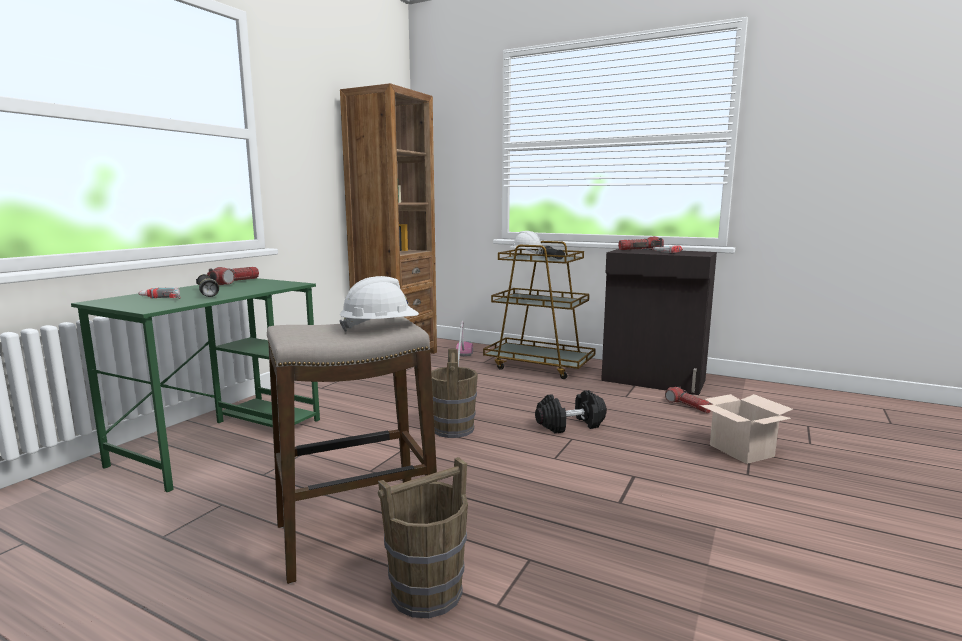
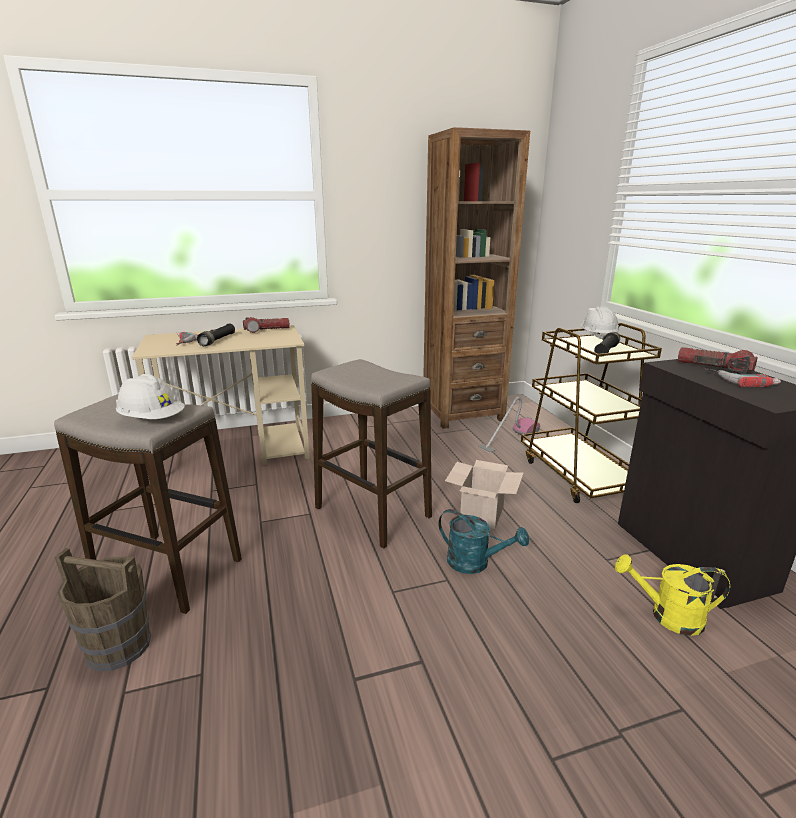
camera: 45 degrees right, 10 degrees up
(223, 441) = (238, 451): green desk -> beige desk
(453, 429) = (372, 513): brown bucket -> stool
(570, 425) = (475, 563): black dumbbell -> turquoise watering can
(687, 406) = (667, 616): flashlight -> yellow watering can
(739, 450) = (612, 721): cardboard box -> cardboard box (481, 513)

